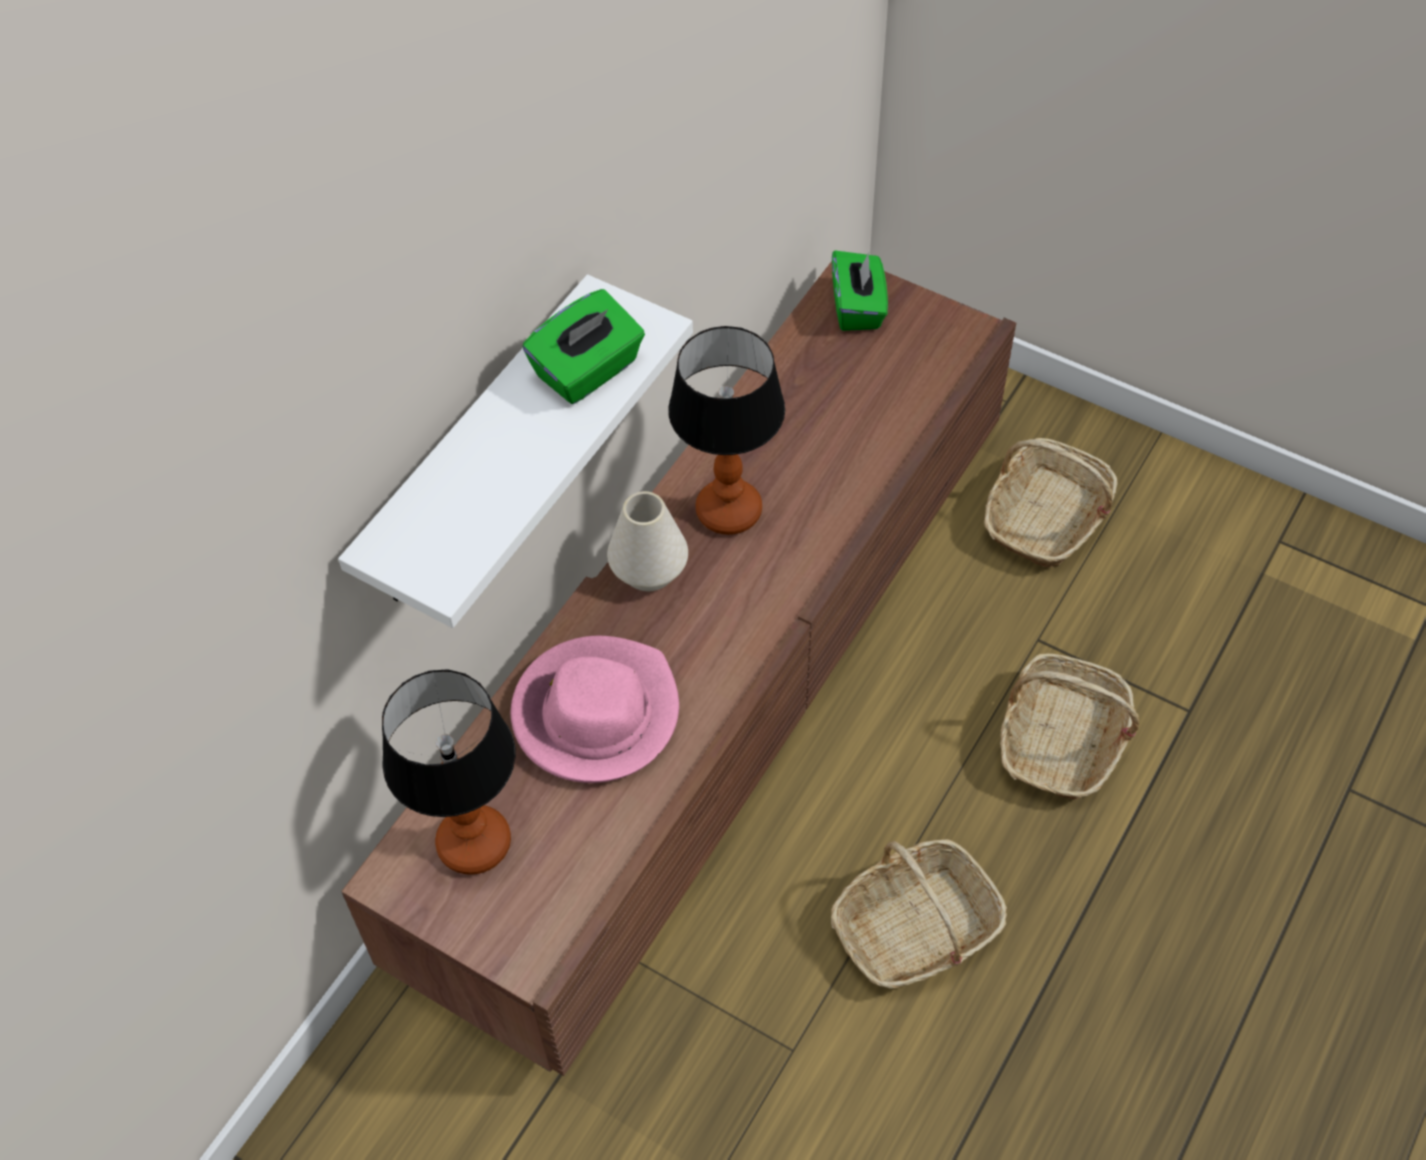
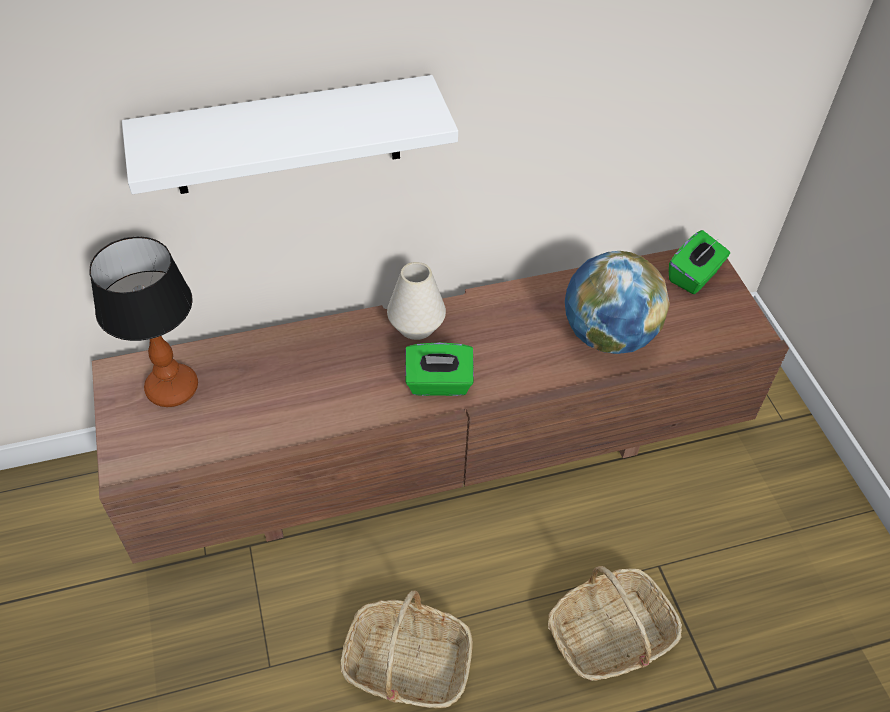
camera: 40 degrees right, 5 degrees down
(588, 371) = (365, 118): green tissue box -> green tissue box (439, 384)
(596, 713) = (304, 374): pink hat -> none
(728, 512) = (493, 328): table lamp -> none
(845, 435) = (607, 336): none -> globe
(1046, 518) = (738, 502): basket -> none

